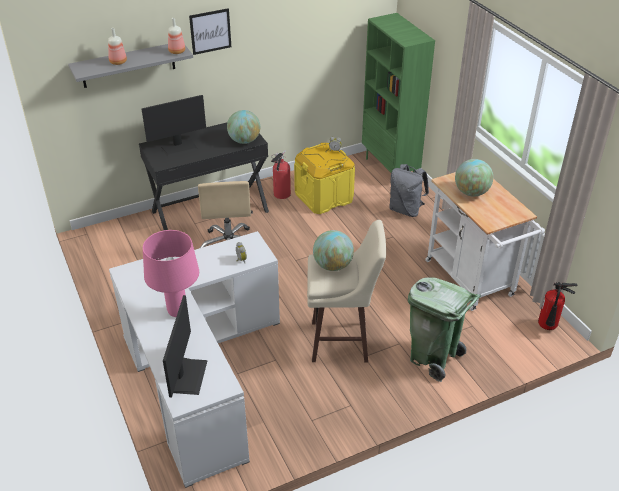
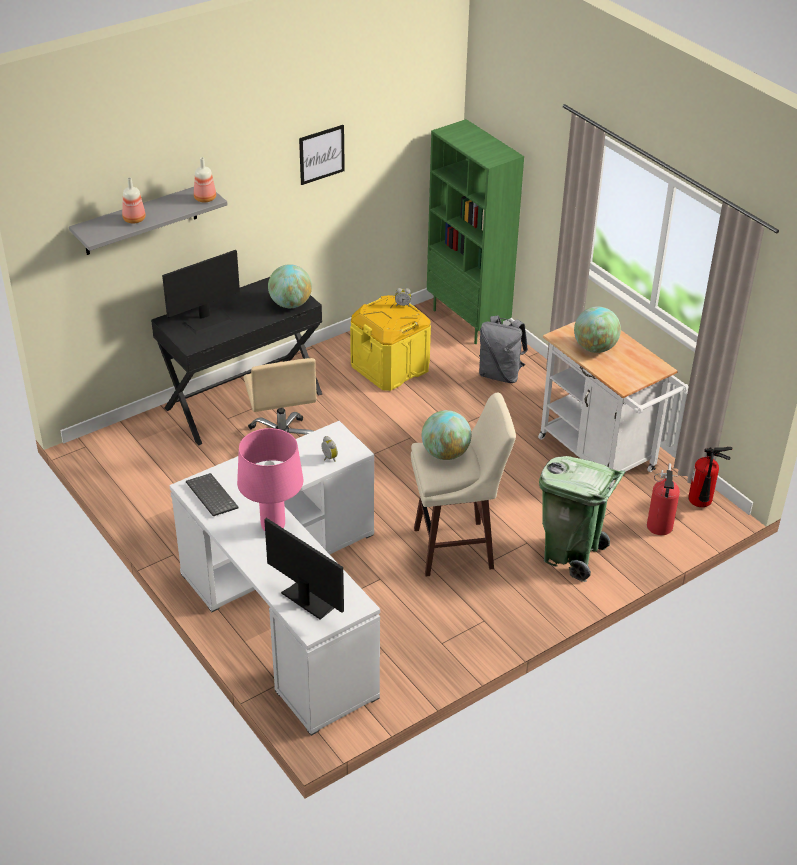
camera: 10 degrees left, 0 degrees up
(137, 280) = (210, 496): none -> keyboard
(188, 375) = (310, 598): monitor -> monitor turned 45 degrees counterclockwise
(210, 31) = (240, 167): picture -> picture (321, 154)
(281, 195) = (332, 369): fire extinguisher -> fire extinguisher (659, 528)

